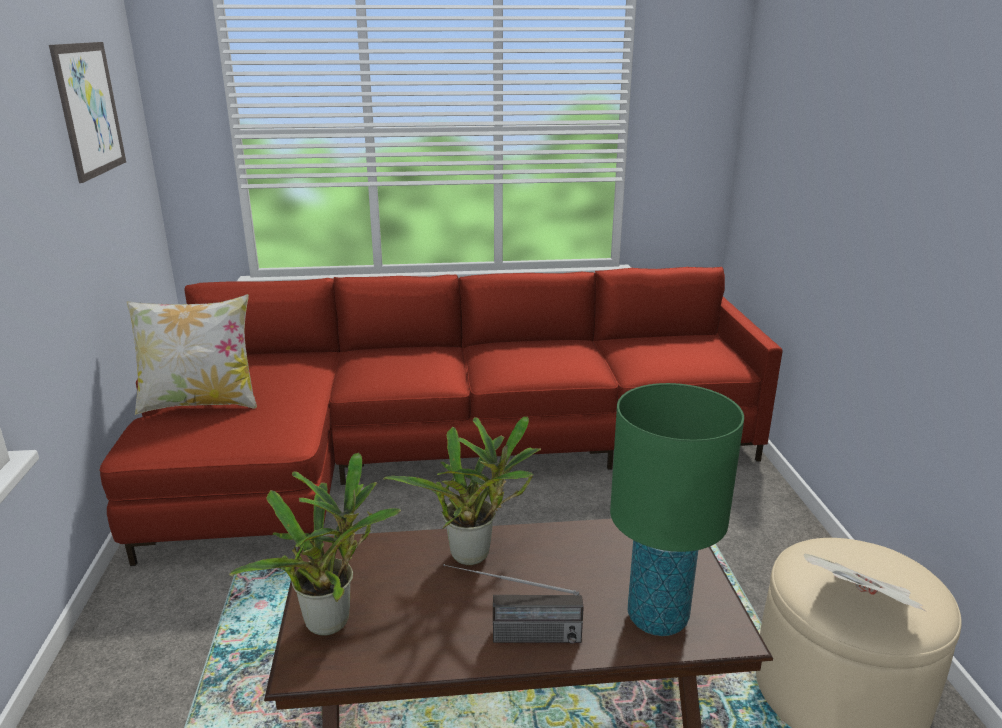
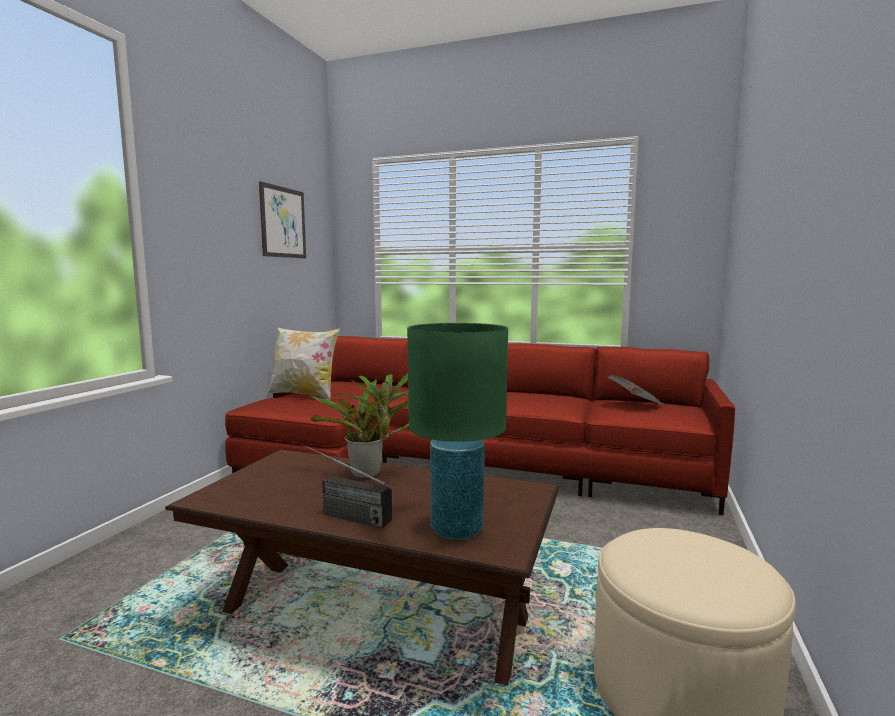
camera: 25 degrees right, 15 degrees down
(333, 619) = (246, 483): potted plant -> none
(861, 606) = (667, 574): newspaper -> newspaper (635, 404)

